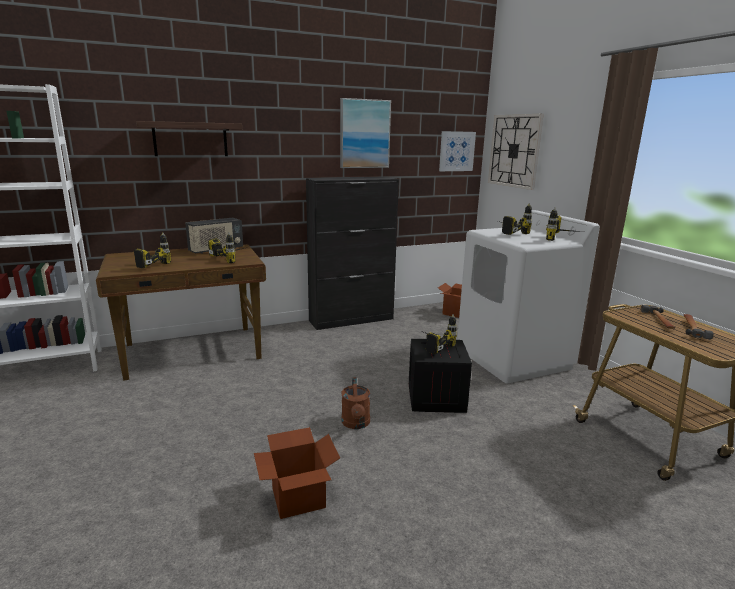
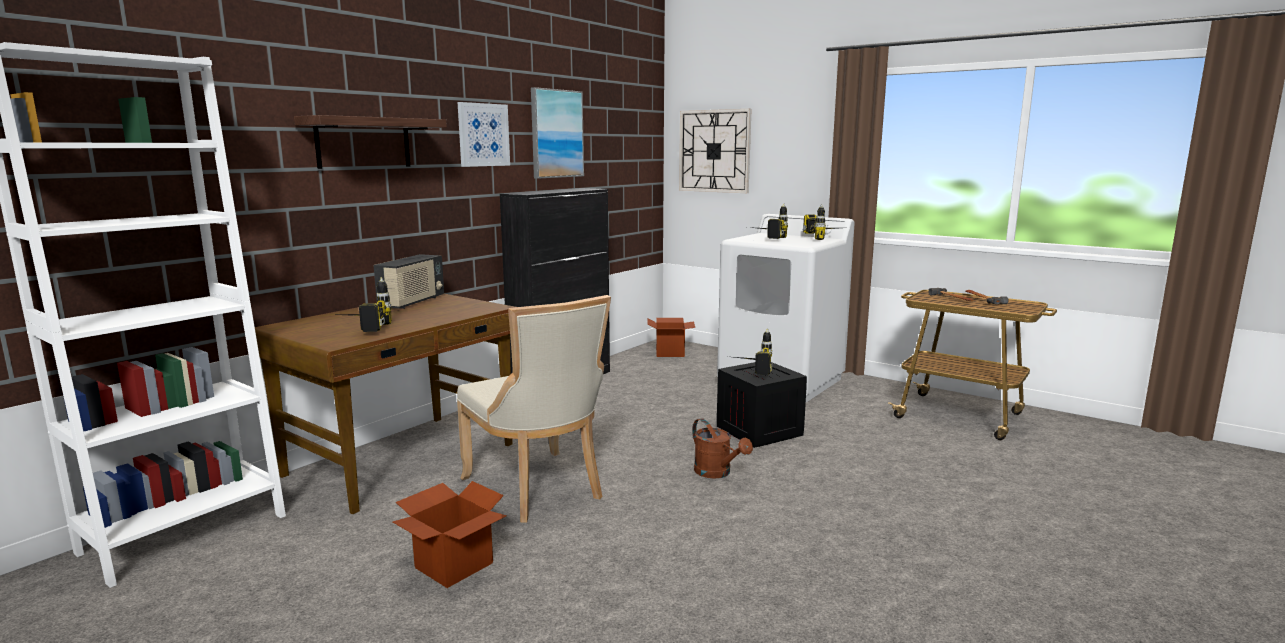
camera: 30 degrees left, 5 degrees down
(231, 396) = (538, 489): none -> beige chair
(233, 258) = (464, 307): power drill -> none
(298, 498) = (755, 546): cardboard box -> cardboard box (454, 565)
(456, 151) = (642, 154): picture -> picture (483, 135)

